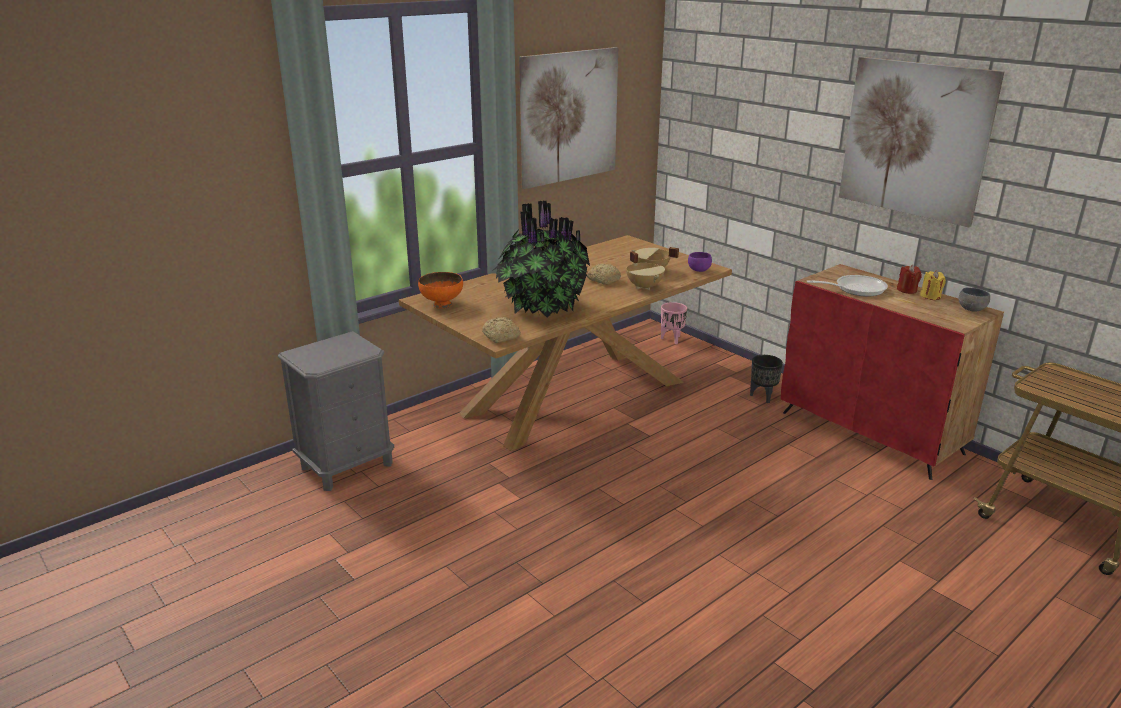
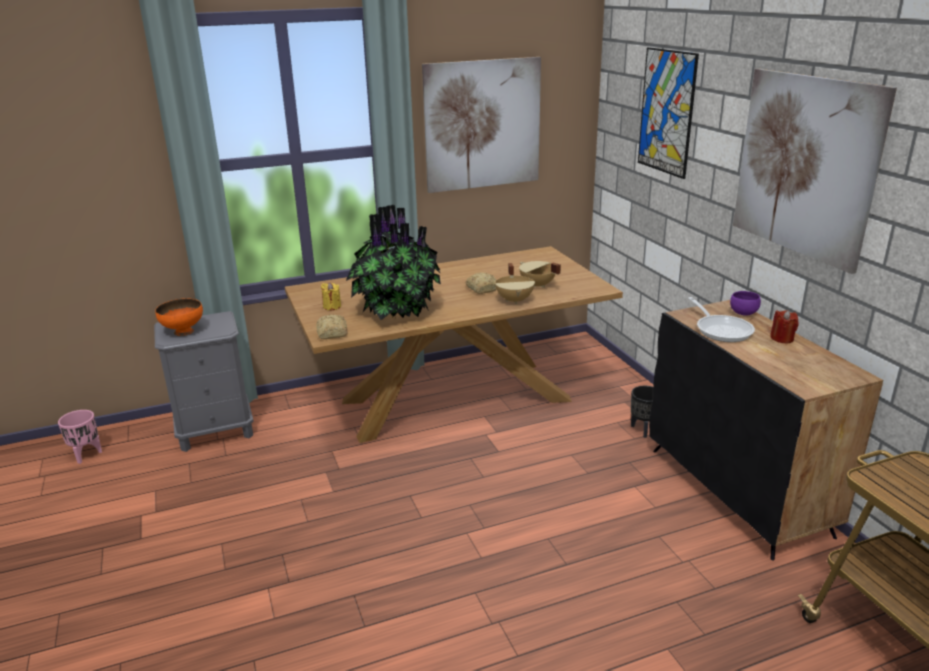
camera: 20 degrees right, 0 degrees up
(441, 304) = (314, 295): orange bowl -> orange bowl (183, 331)
(672, 339) = (592, 355): pink planter -> pink planter (87, 455)
(698, 270) = (585, 289): purple bowl -> purple bowl (742, 313)
(752, 97) = (666, 112): none -> picture
(855, 289) = (721, 330): frying pan -> frying pan turned 60 degrees clockwise
(871, 433) = (738, 491): red cabinet -> black cabinet
(930, 296) = (804, 349): yellow candle -> yellow candle (332, 306)
(972, 309) = (843, 371): grey bowl -> none

